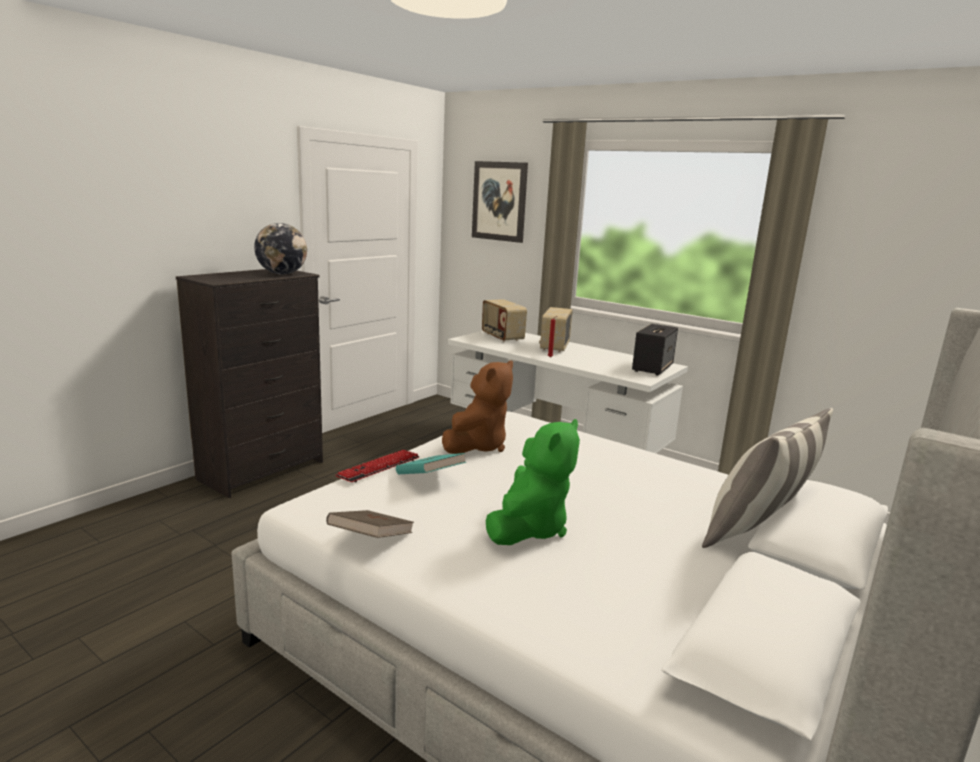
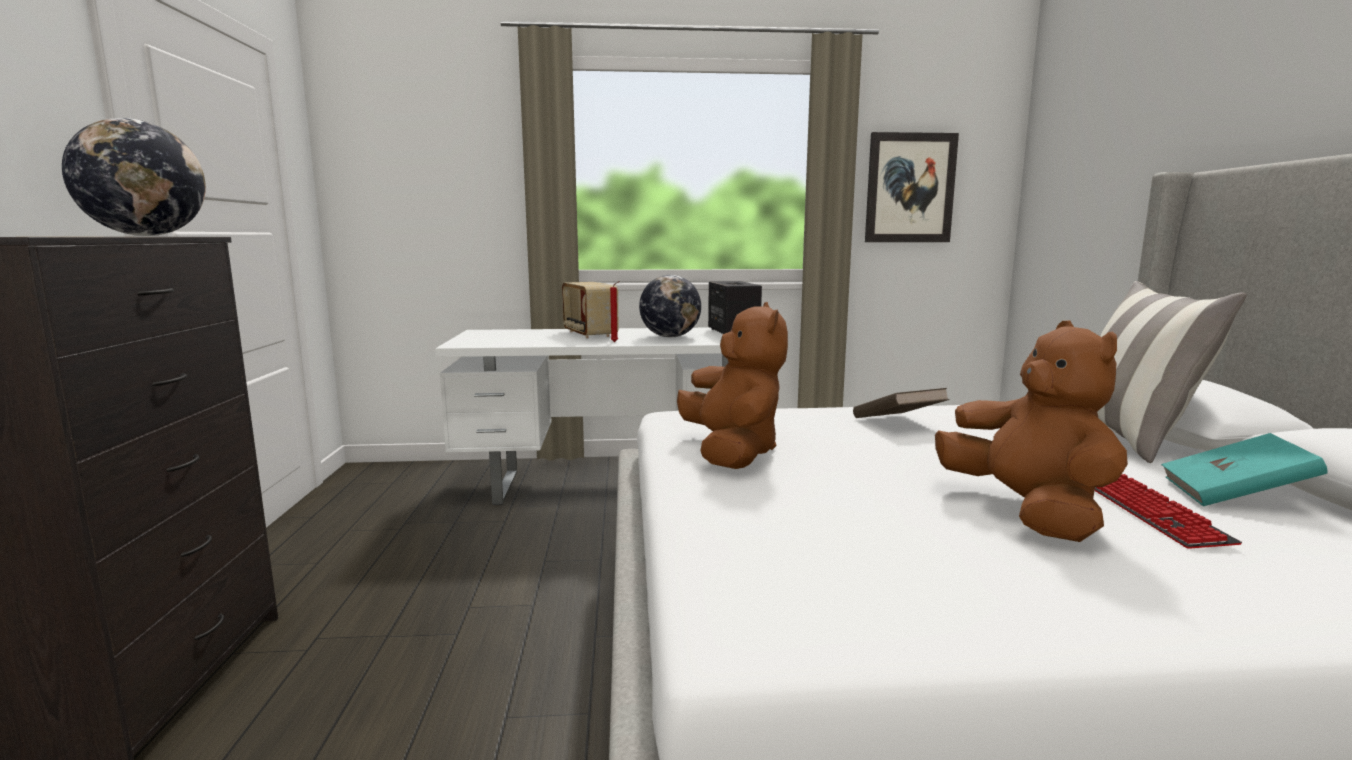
camera: 40 degrees left, 5 degrees down
(371, 540) = (965, 626): brown book -> brown book (897, 423)
(378, 467) = (693, 523): keyboard -> keyboard (1151, 513)
(429, 479) = (791, 508): turquoise book -> turquoise book (1233, 496)
(499, 201) = (428, 146): picture -> picture (910, 188)
(501, 337) = (502, 336): radio -> none
(529, 528) = (1027, 512): green plush toy -> brown plush toy
(596, 361) = (670, 337): none -> globe

